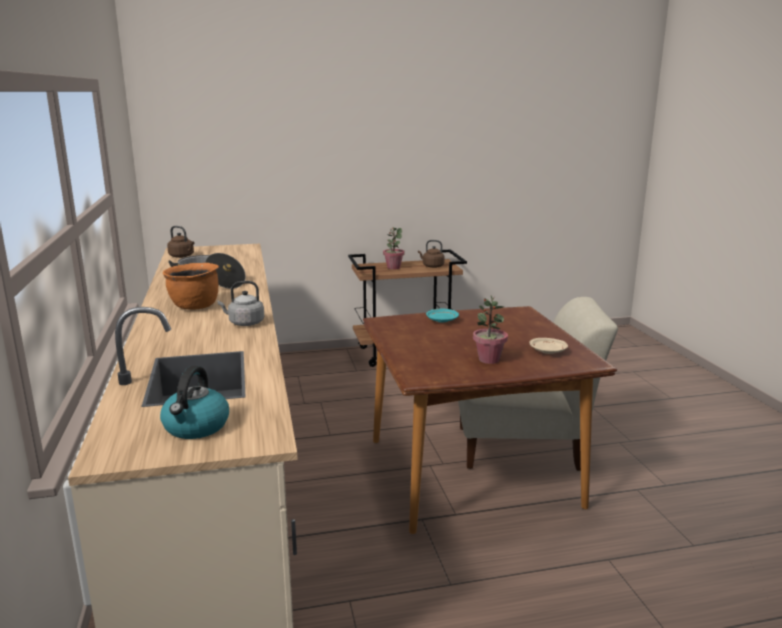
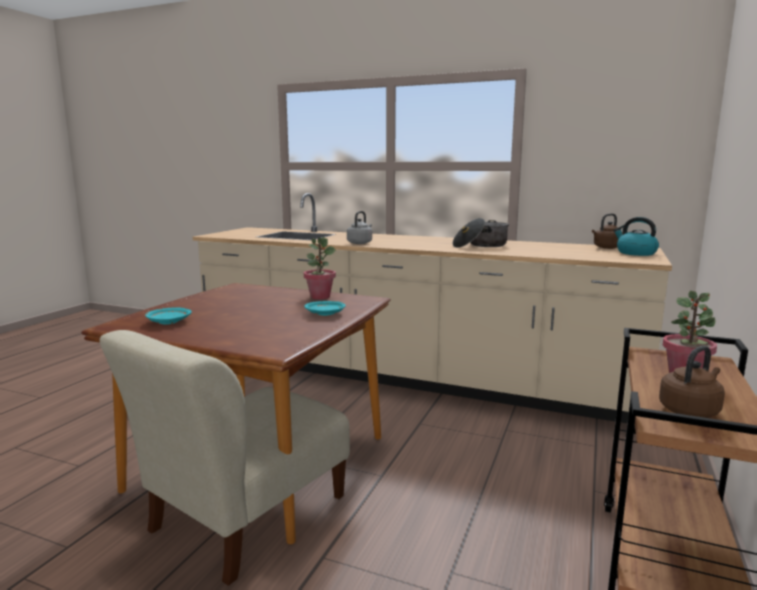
camera: 125 degrees right, 5 degrees down
(194, 306) = (419, 240): orange cooking pot -> none
(196, 427) = (245, 233): kettle -> kettle (635, 253)
(488, 360) = (211, 304): potted plant -> potted plant (320, 297)
(548, 351) = (168, 322): beige plate -> turquoise plate

